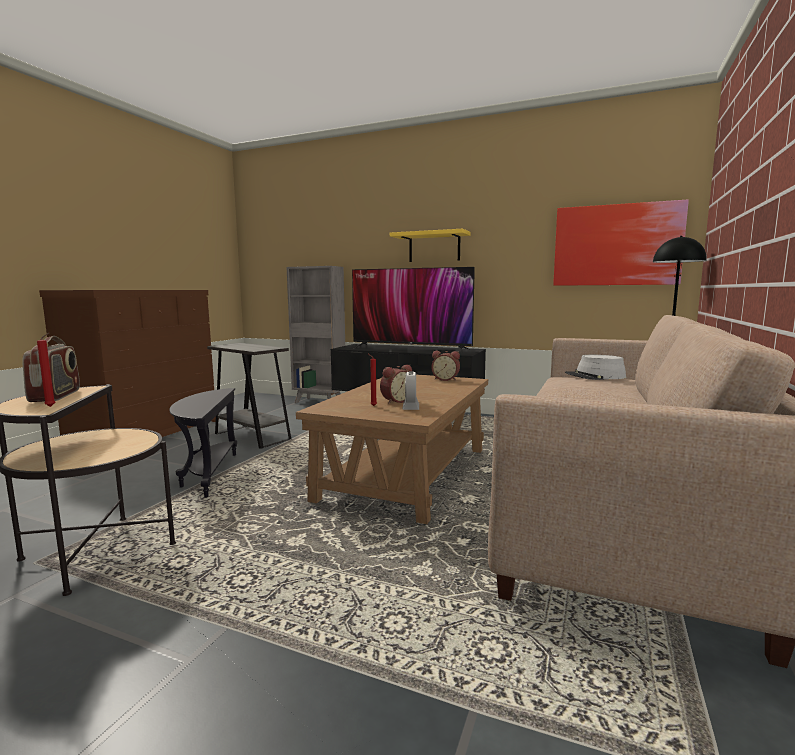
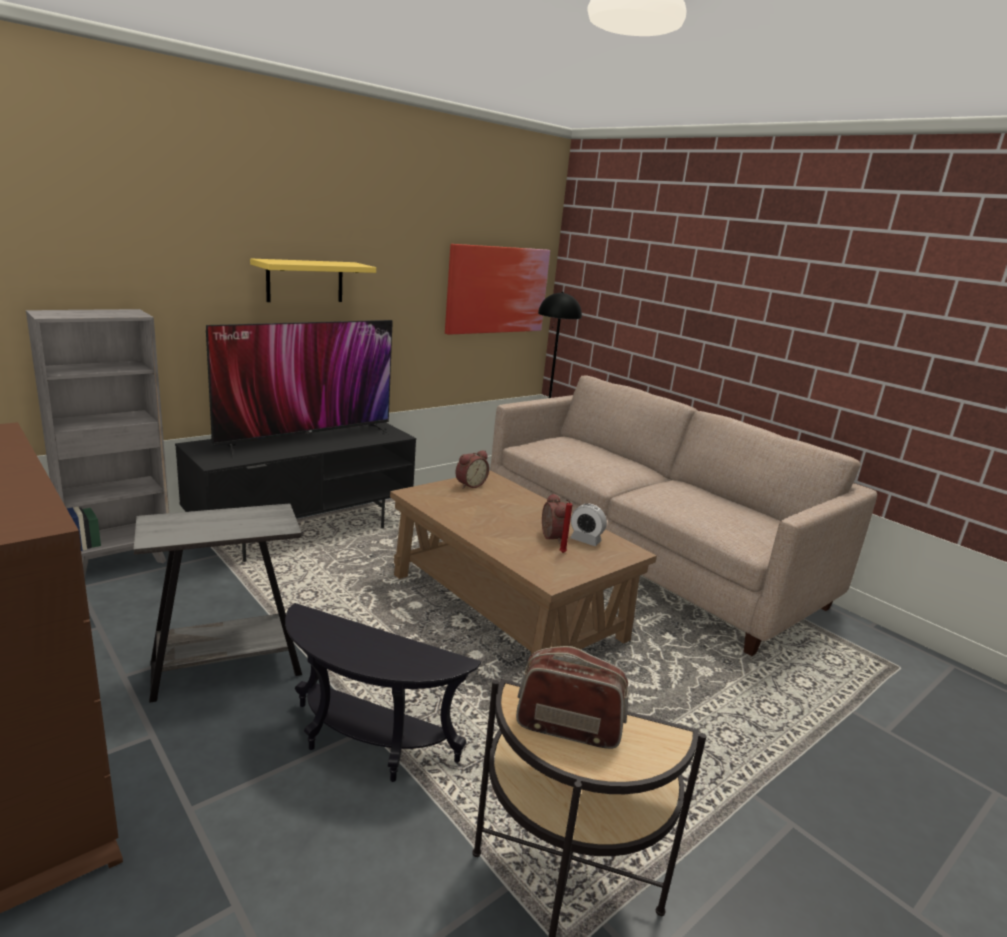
camera: 65 degrees left, 10 degrees up
(52, 406) = (646, 729): red candle -> none
(595, 376) = (565, 445): grey hat -> none

